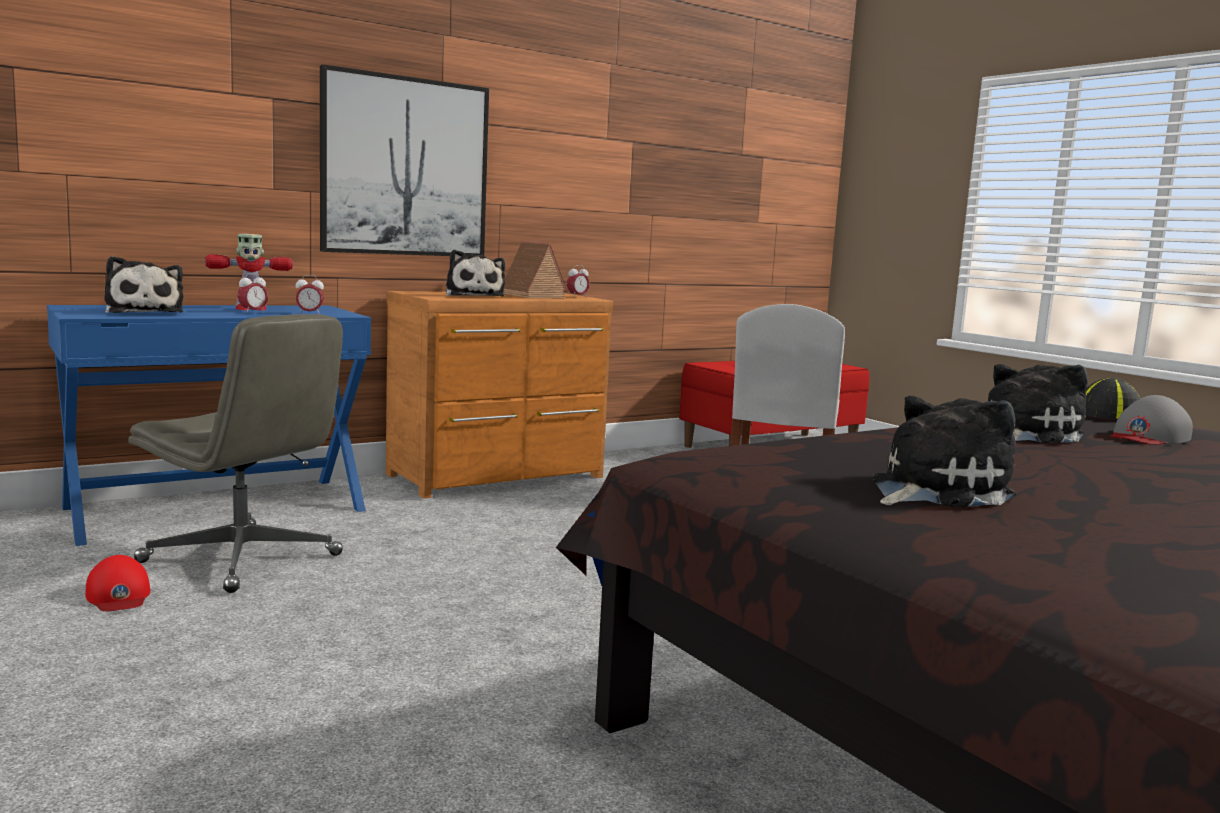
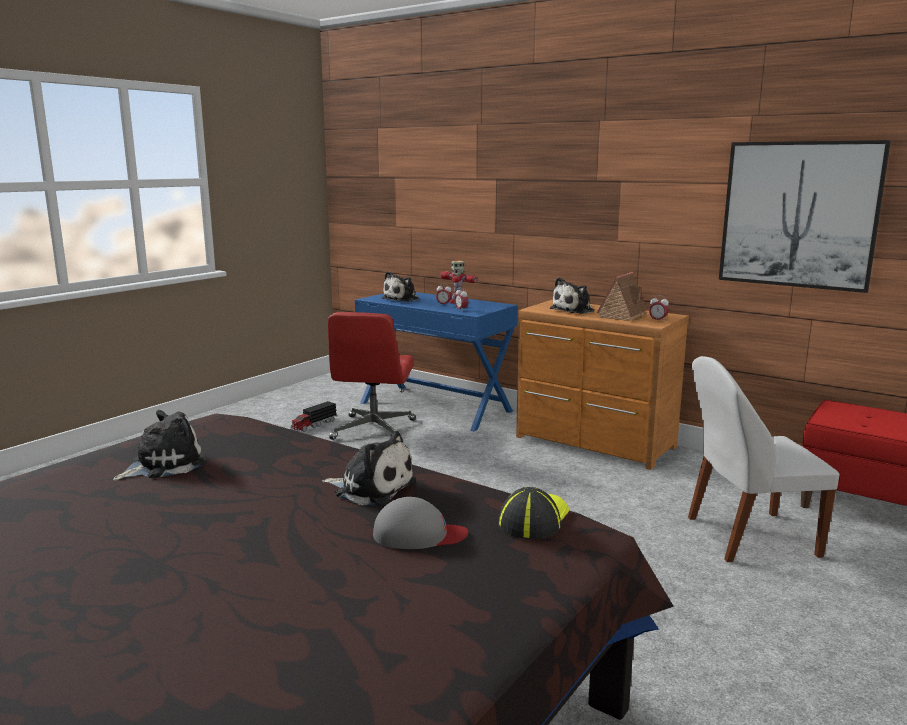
camera: 70 degrees right, 5 degrees up
(118, 595) = (313, 425): red cap -> toy truck
(243, 559) = (374, 430): grey office chair -> red office chair
(405, 167) = (568, 217): picture -> picture (798, 215)
(934, 491) = (163, 464): plush toy -> plush toy turned 75 degrees counterclockwise
(1148, 437) = (418, 534): grey cap -> grey cap turned 150 degrees clockwise

